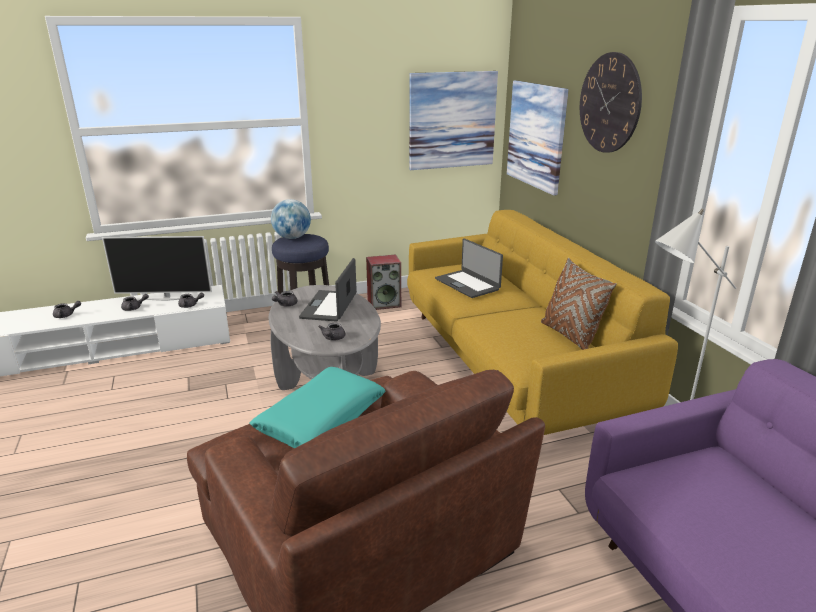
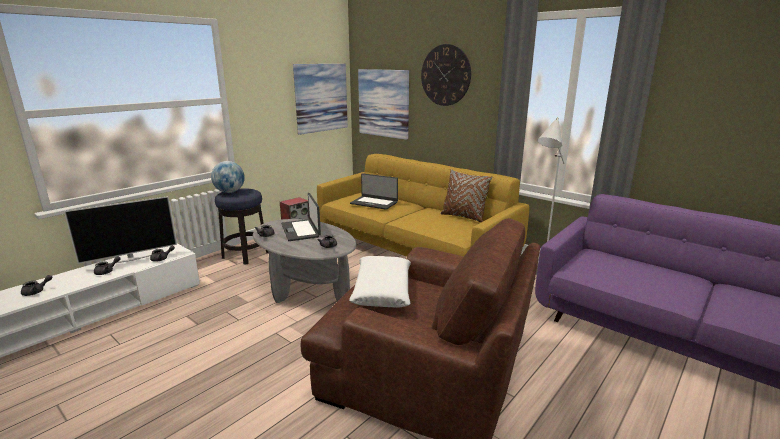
camera: 30 degrees left, 5 degrees down
(321, 419) = (382, 290): turquoise pillow -> white pillow

